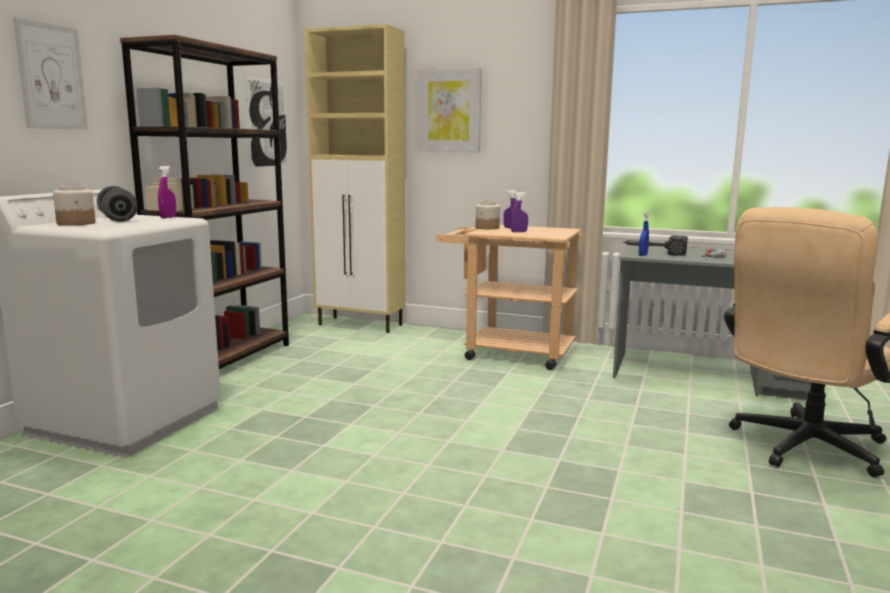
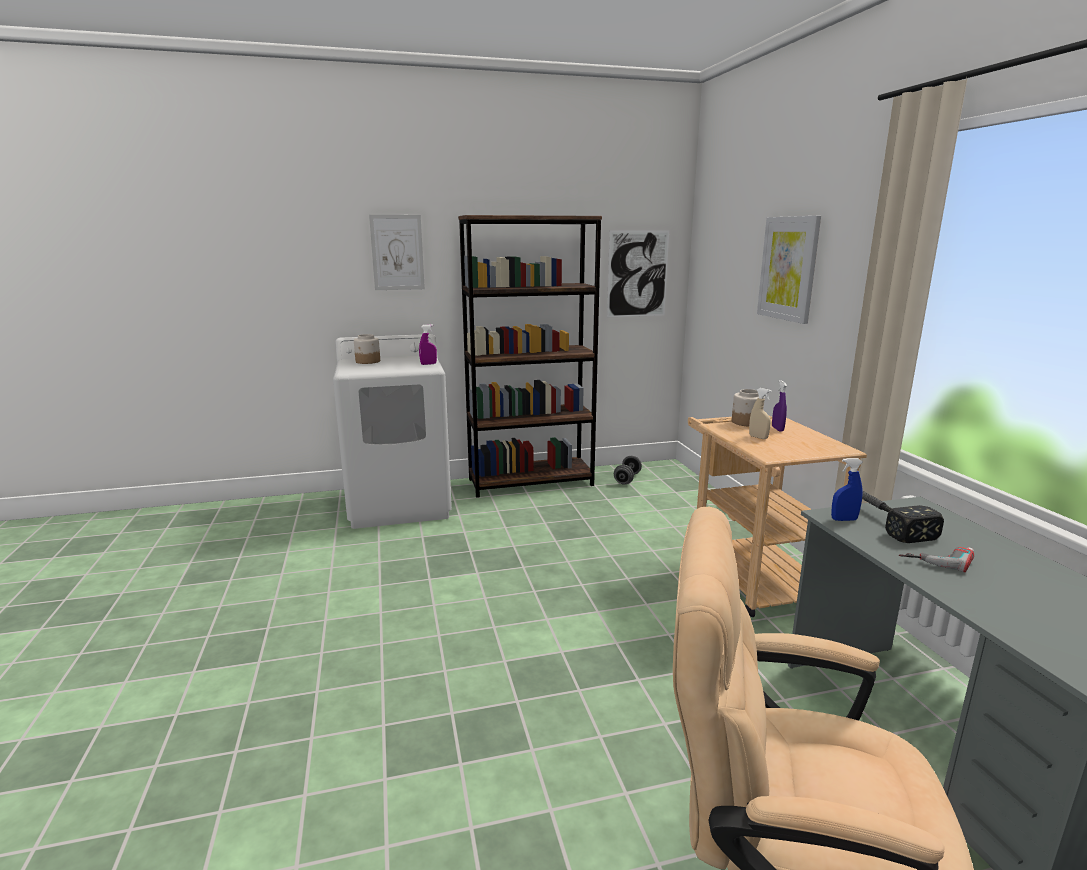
camera: 55 degrees right, 5 degrees up
(118, 219) = (401, 361): grey dumbbell -> grey dumbbell (627, 479)
(361, 325) = (689, 488): beige cabinet -> none
(519, 232) = (758, 437): purple spray bottle -> beige spray bottle

